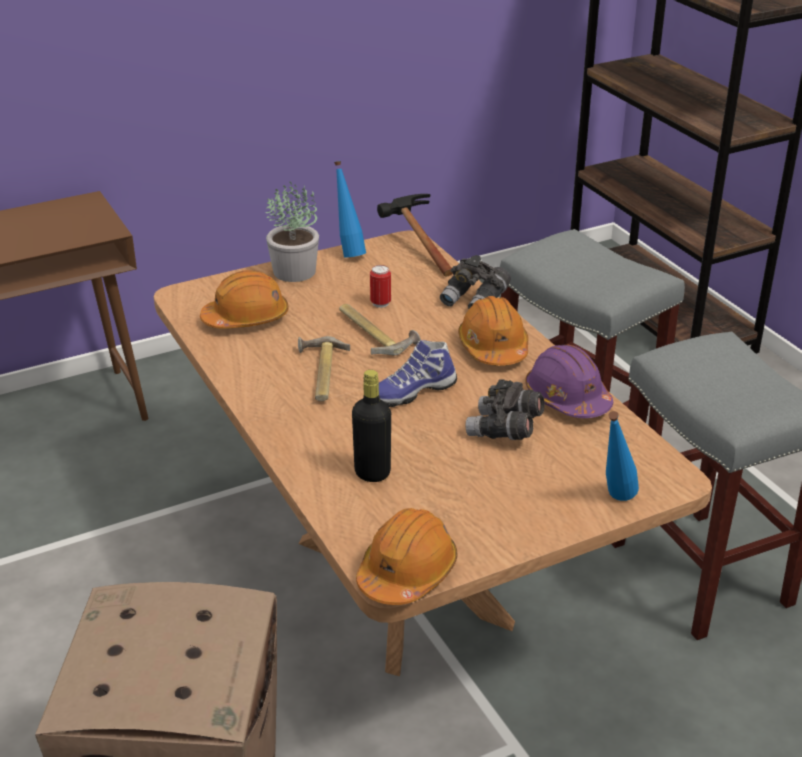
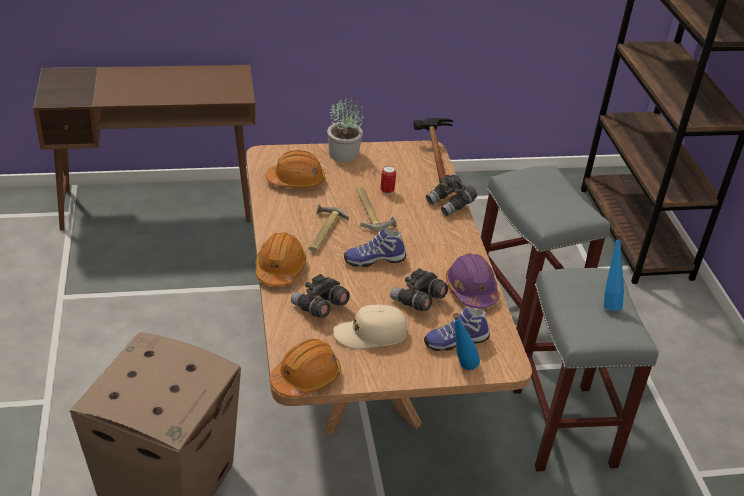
camera: 15 degrees right, 5 degrees up
(349, 252) = (386, 148): blue bottle -> blue bottle (608, 302)
(372, 473) = (319, 307): black bottle -> grey binoculars
(465, 489) = (370, 334): none -> beige cap
(493, 347) = (443, 241): orange hard hat -> orange hard hat (280, 268)
(585, 467) = (455, 340): none -> shoe

